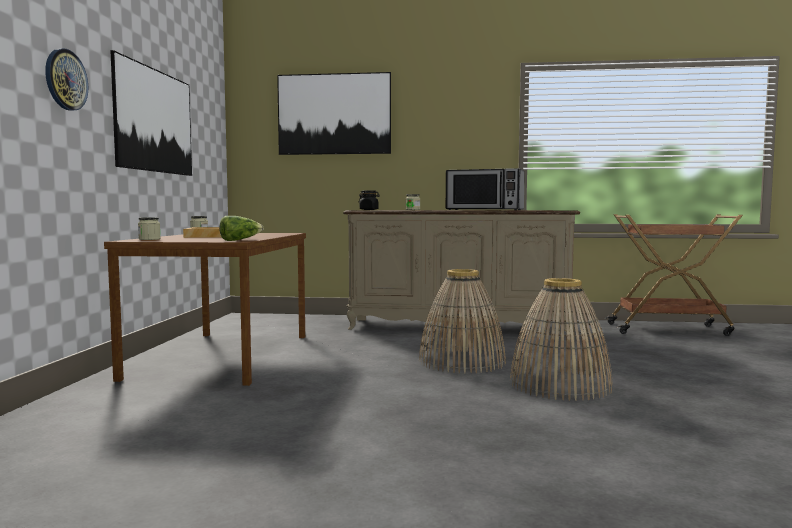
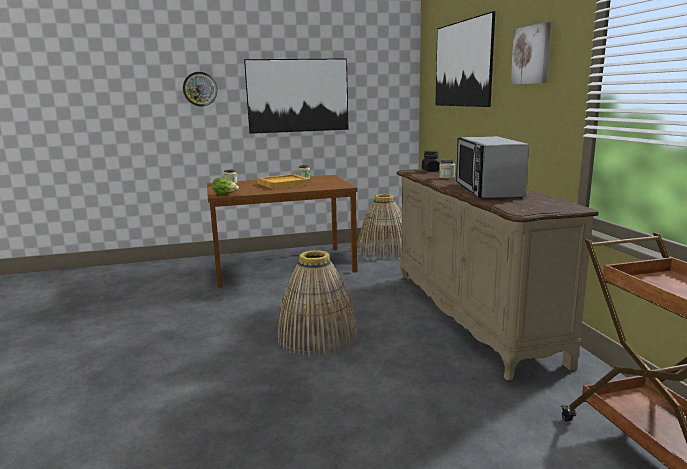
camera: 70 degrees right, 10 degrees up
(449, 112) = (531, 55): none -> picture
(559, 385) = (258, 389): basket -> basket (384, 251)

